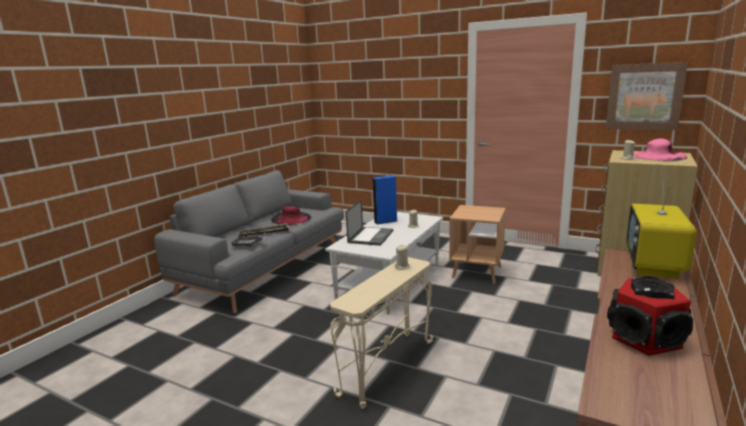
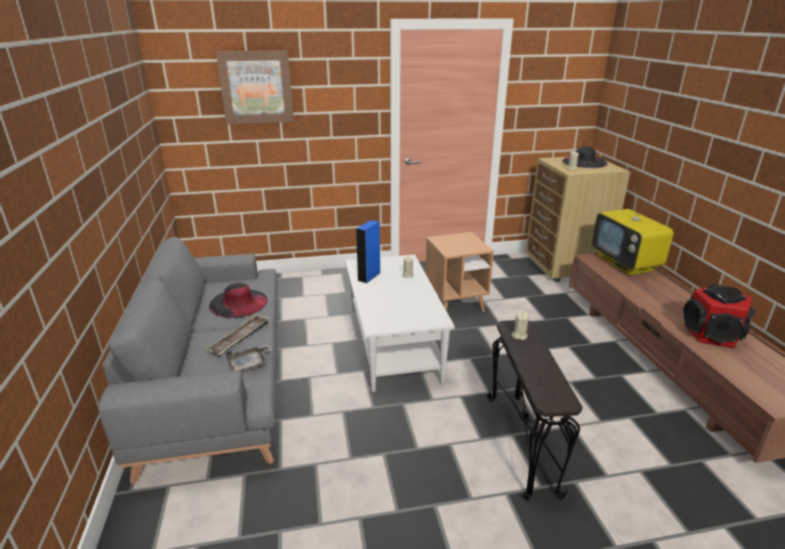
camera: 40 degrees left, 10 degrees up
(370, 236) = (387, 302): laptop -> none
(387, 368) = (522, 443): beige side table -> black side table
(644, 97) = (557, 105): picture -> picture (256, 87)
(658, 156) = (584, 162): pink hat -> black hat

